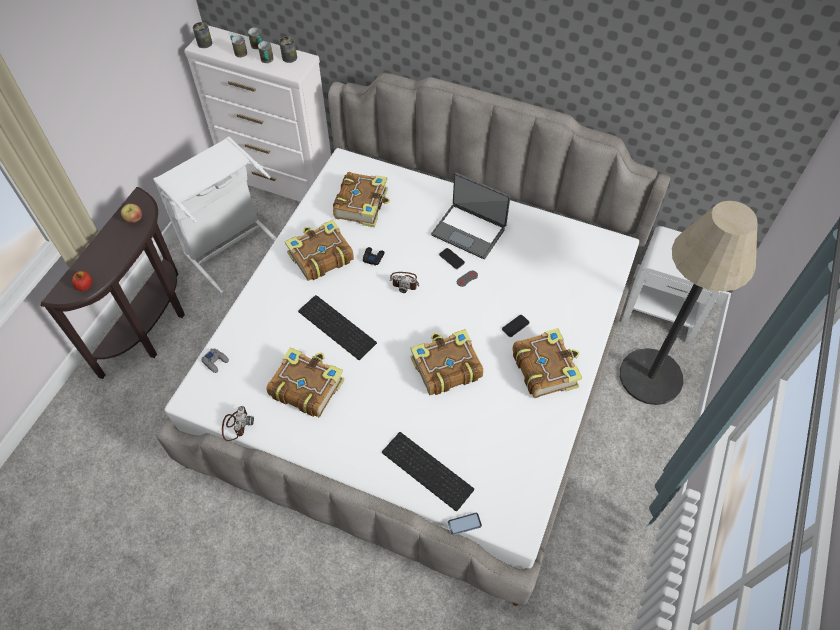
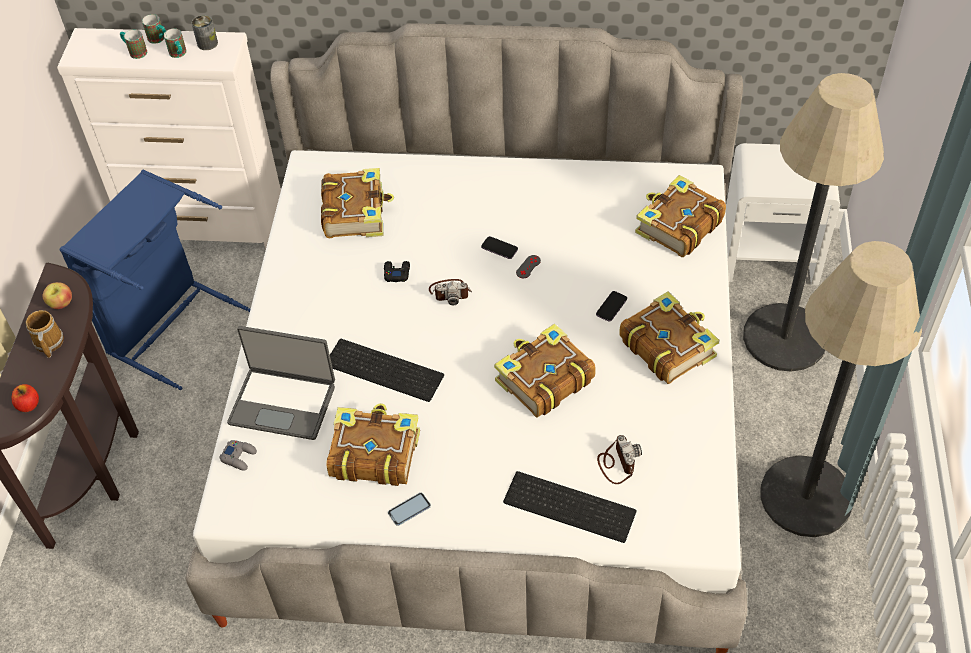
camera: 15 degrees left, 5 degrees down
(114, 245) = (48, 343): none -> mug
(205, 43) = (82, 52): can -> none
(230, 246) = (168, 326): white laundry basket -> blue laundry basket
(236, 425) = (300, 525): camera -> camera (617, 463)
(320, 256) = (326, 290): book -> book (678, 226)
(464, 524) = (640, 553): phone -> phone (409, 509)
(469, 231) = (508, 209): laptop -> laptop (283, 403)
(622, 502) = (806, 497): none -> floor lamp

